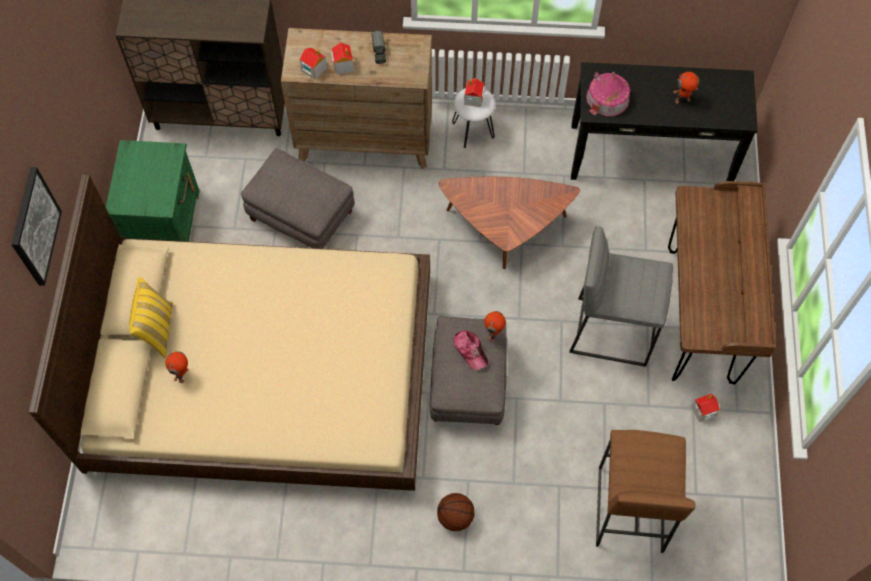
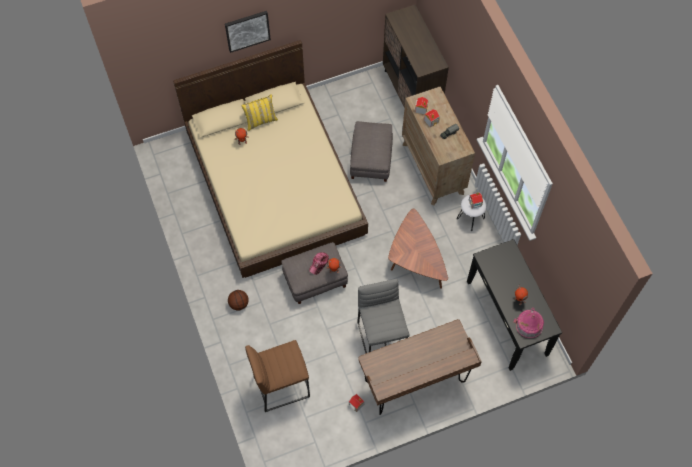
camera: 65 degrees right, 0 degrees up
(164, 221) = (334, 100): green nightstand -> none
(607, 98) = (496, 261): toy house -> toy house (529, 325)

